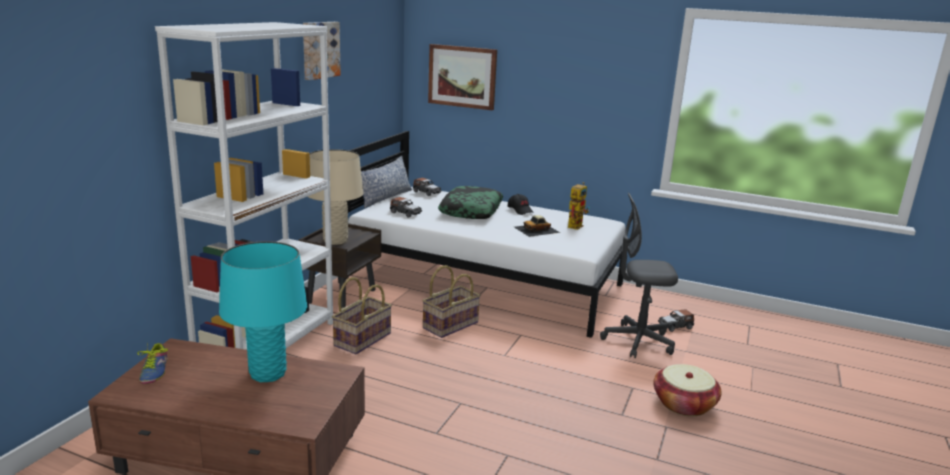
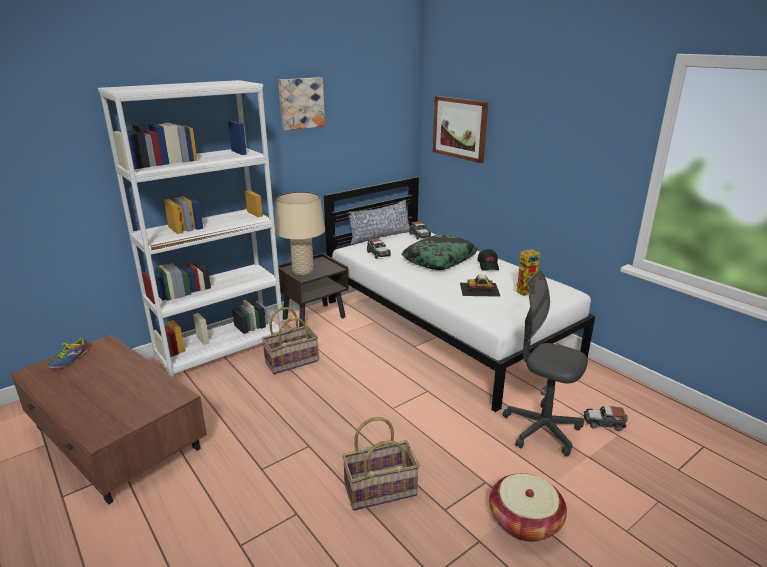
camera: 30 degrees right, 5 degrees up
(268, 374) = (130, 382): turquoise table lamp -> none
(450, 325) = (374, 365): basket -> basket (380, 489)

